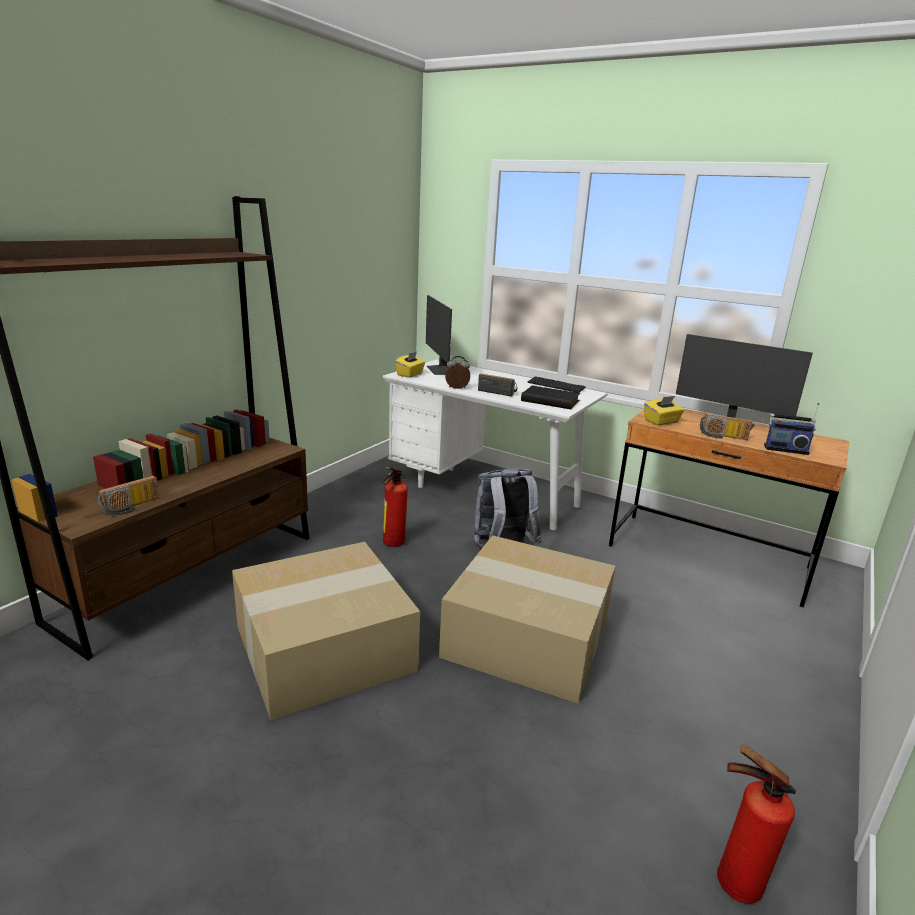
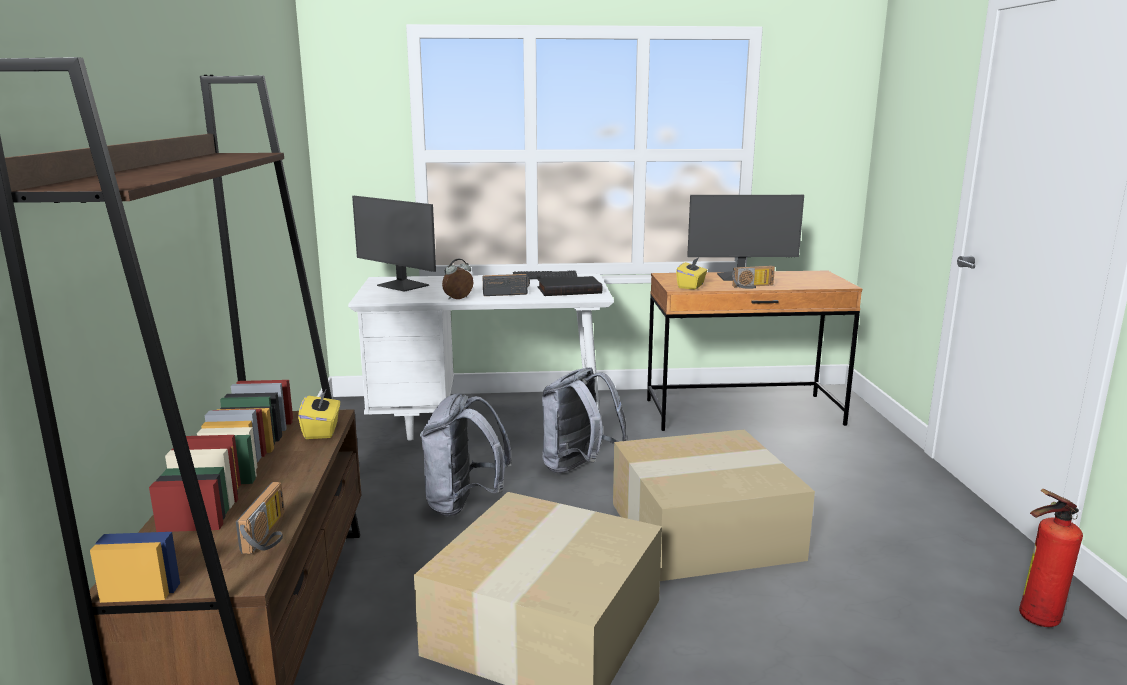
camera: 35 degrees left, 5 degrees down
(391, 544) = (464, 504): fire extinguisher -> grey backpack
(410, 374) = (377, 296): yellow tissue box -> yellow tissue box (322, 430)
(785, 449) = (806, 285): radio -> none

